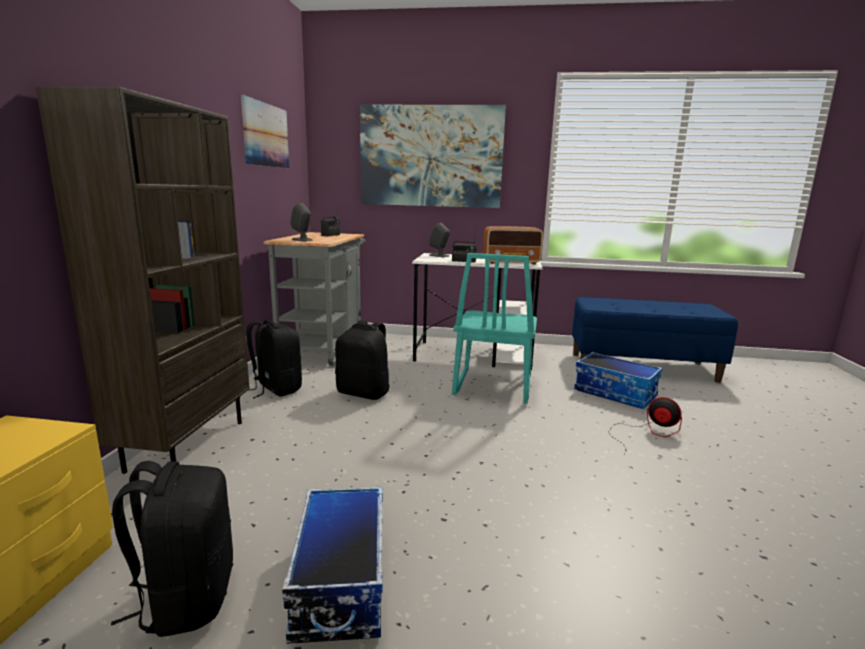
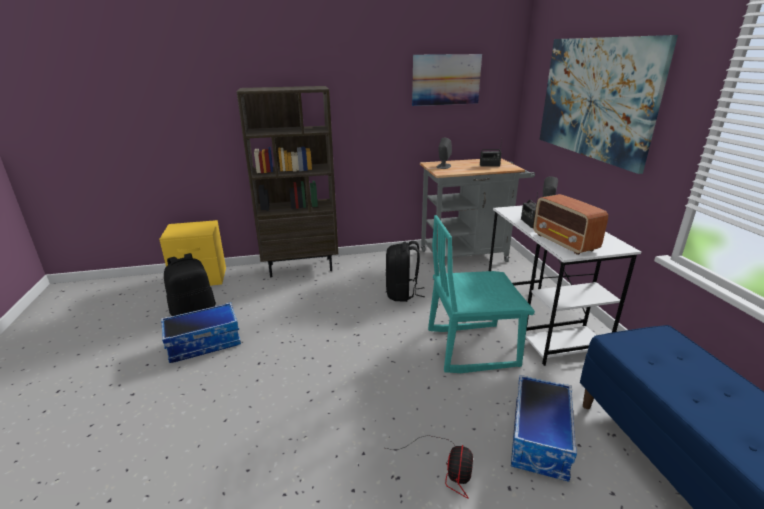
camera: 70 degrees right, 10 degrees up
(275, 389) = (381, 264): black backpack -> none

